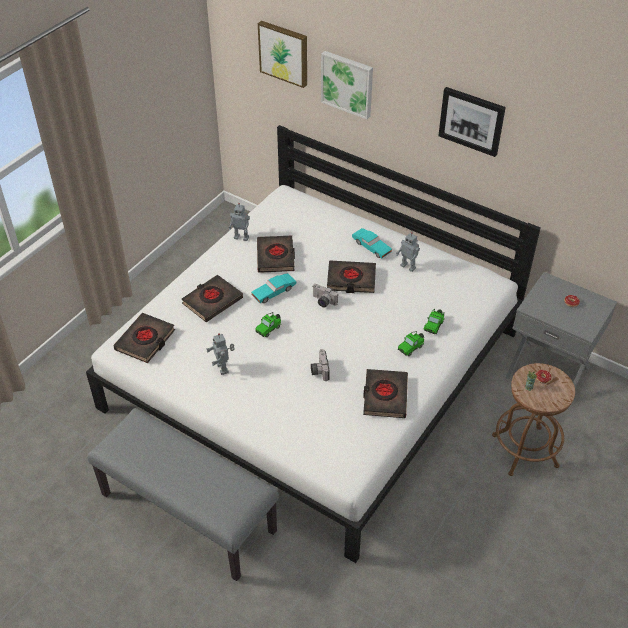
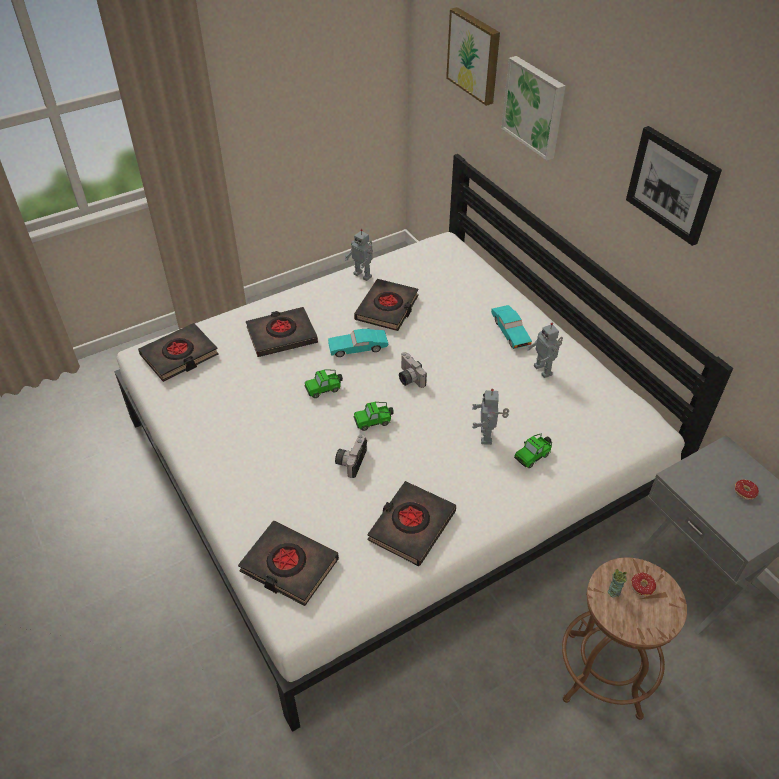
camera: 25 degrees right, 0 degrees up
(189, 512) = (145, 577): grey bench -> none
(223, 368) = (241, 417): toy robot -> toy robot (487, 436)
(351, 280) = (459, 363): black book -> black book (289, 566)
(411, 347) = (485, 474): toy car -> toy car (374, 421)

